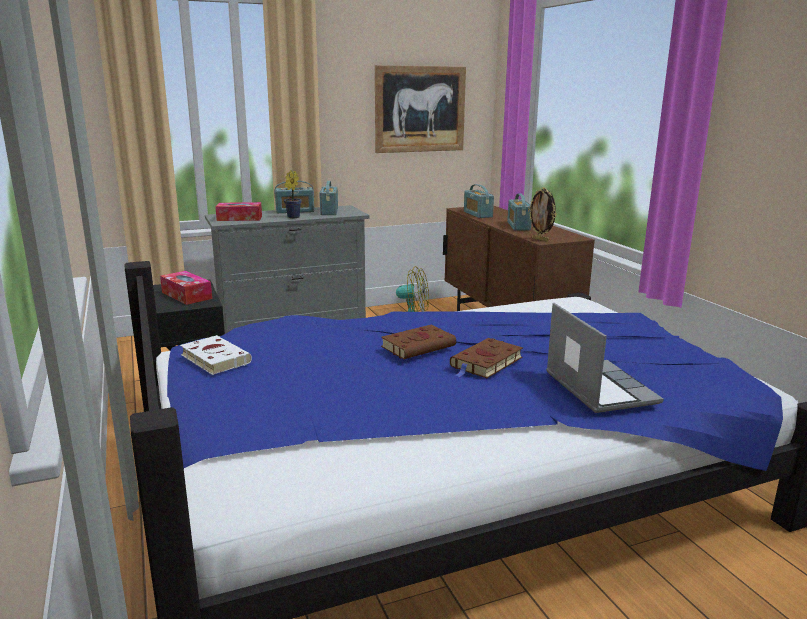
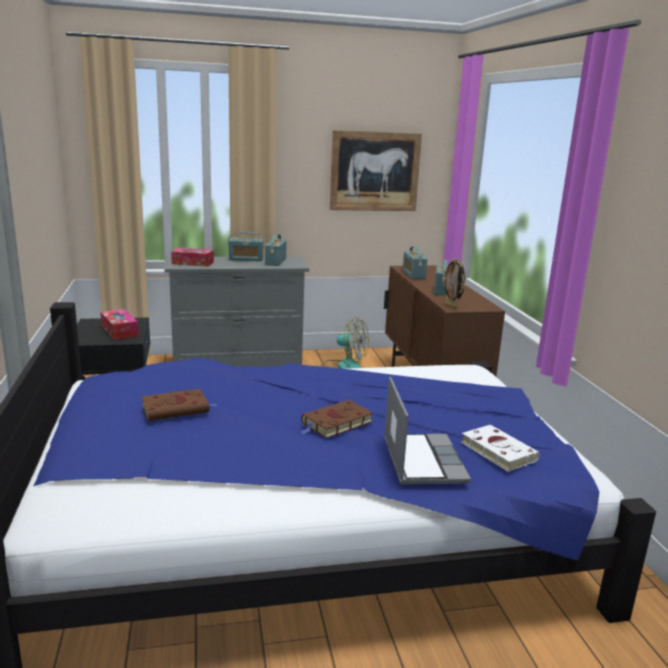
camera: 10 degrees right, 0 degrees up
(214, 358) = (110, 392): white book -> white book (496, 451)
(292, 217) = (238, 265): potted plant -> none
(420, 346) = (288, 400): brown book -> brown book (177, 409)

